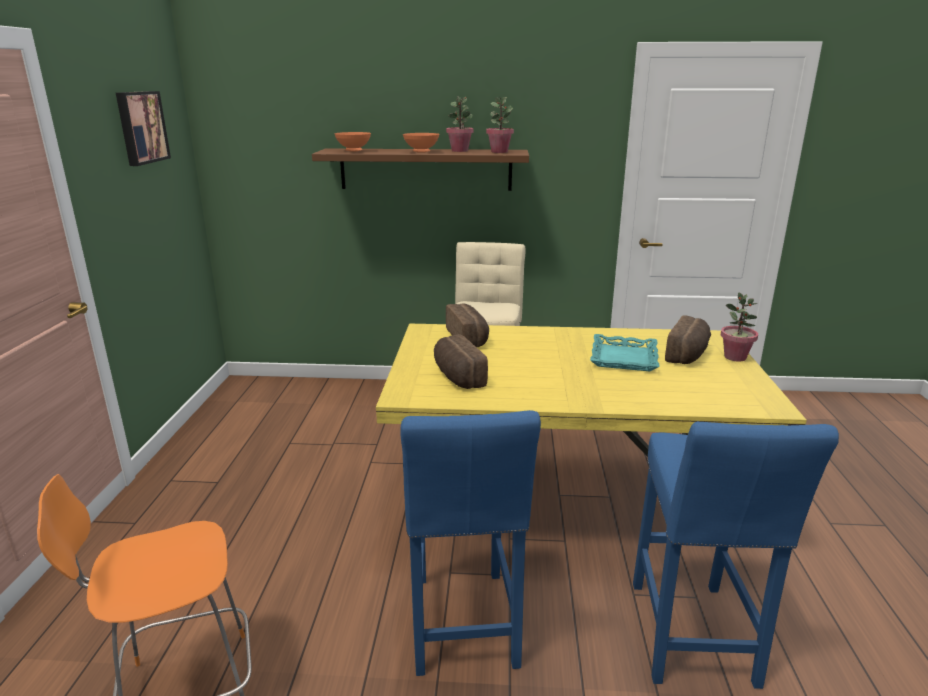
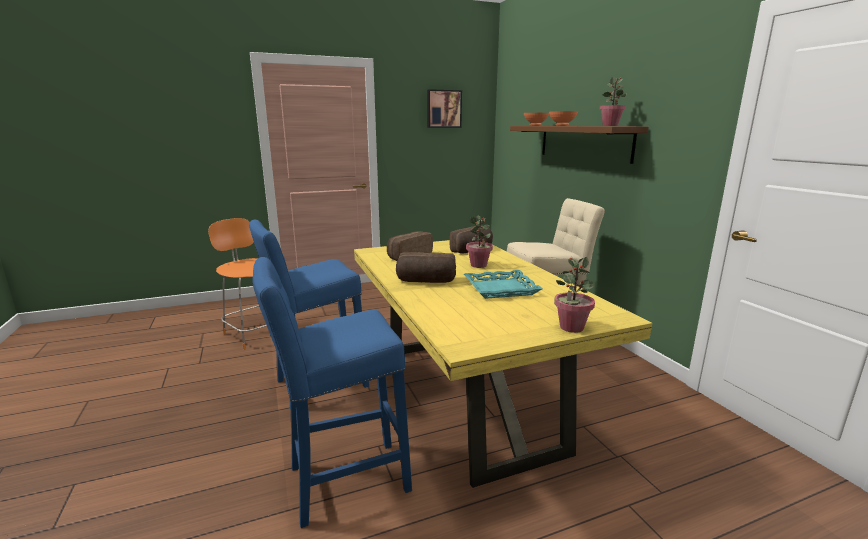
camera: 65 degrees right, 5 degrees down
(460, 151) = (592, 125): potted plant -> potted plant (478, 265)
(688, 355) = (545, 309): bread -> bread (426, 281)

